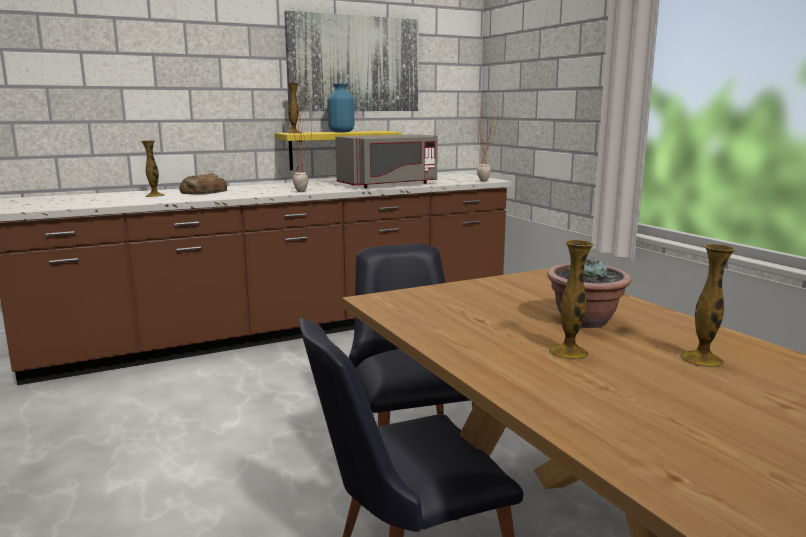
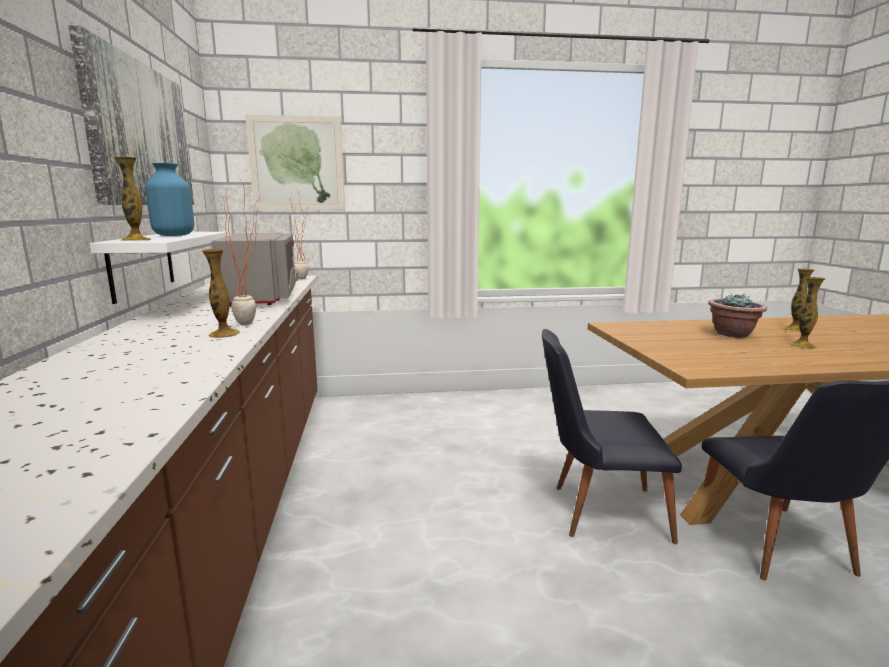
camera: 70 degrees left, 0 degrees up
(155, 196) = (76, 401): vase -> vase (224, 334)
(203, 192) = (113, 367): bread -> none
(332, 150) = (142, 264): yellow shelf -> white shelf
(525, 71) = (297, 164): none -> picture

